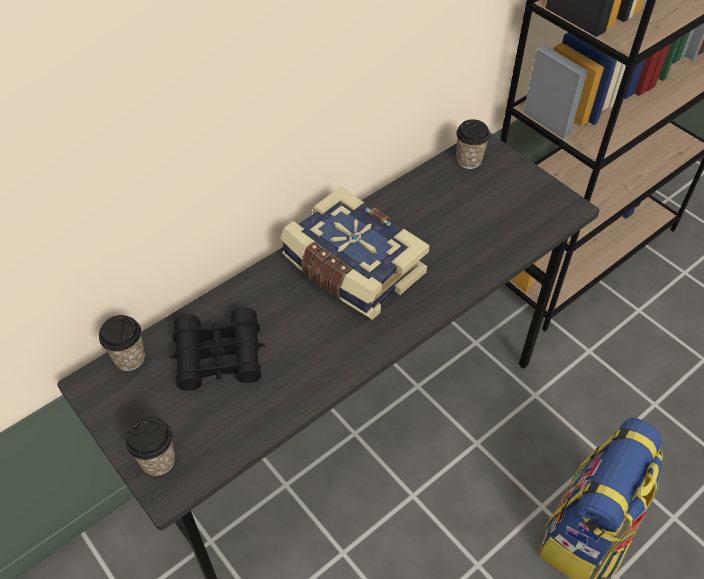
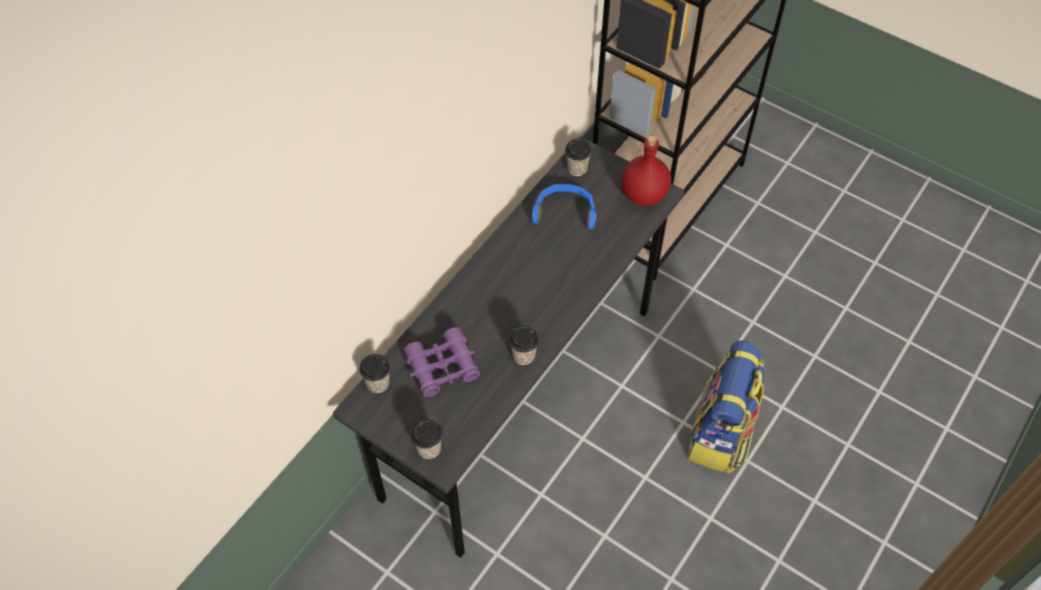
camera: 15 degrees left, 5 degrees up
(219, 357) = (442, 367): black binoculars -> purple binoculars
(330, 365) = (523, 355): none -> cup
(351, 269) = (515, 279): book -> none
(439, 204) = (565, 211): none -> blue headphones
(544, 205) = (643, 195): none -> red bottle

